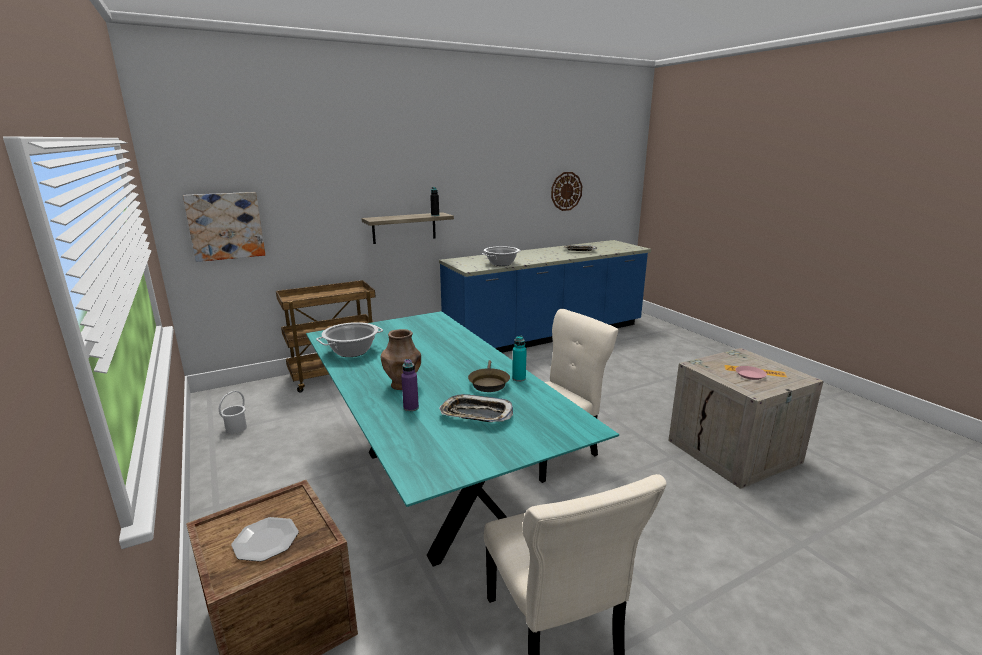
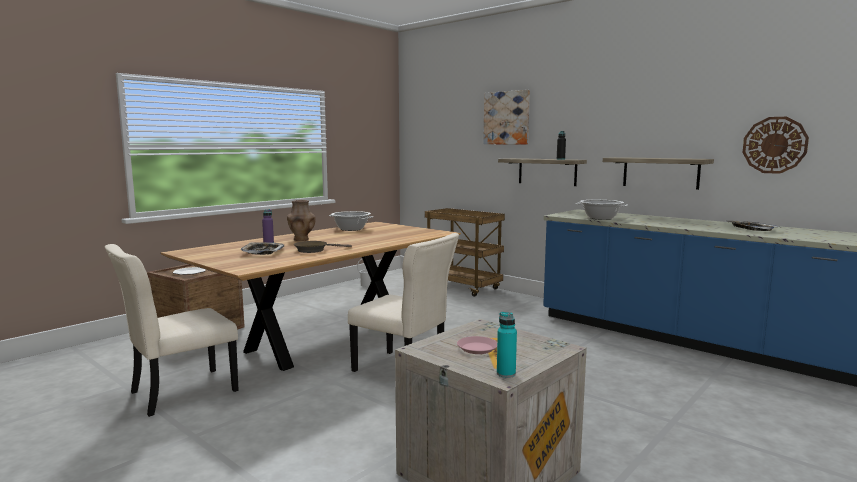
camera: 70 degrees right, 10 degrees down
(225, 226) = (430, 155): picture -> picture (506, 118)
(435, 487) = (328, 339): turquoise dining table -> brown dining table
(502, 217) = (660, 172): none -> shelf
(519, 378) = (326, 254): turquoise bottle -> turquoise bottle (506, 374)

